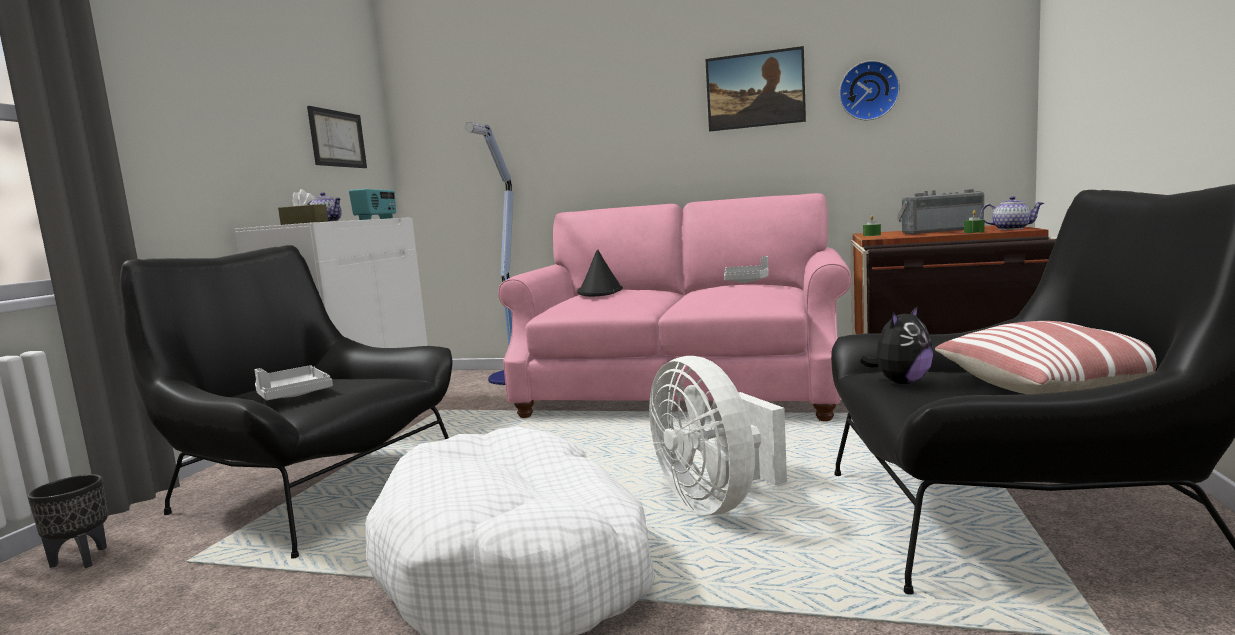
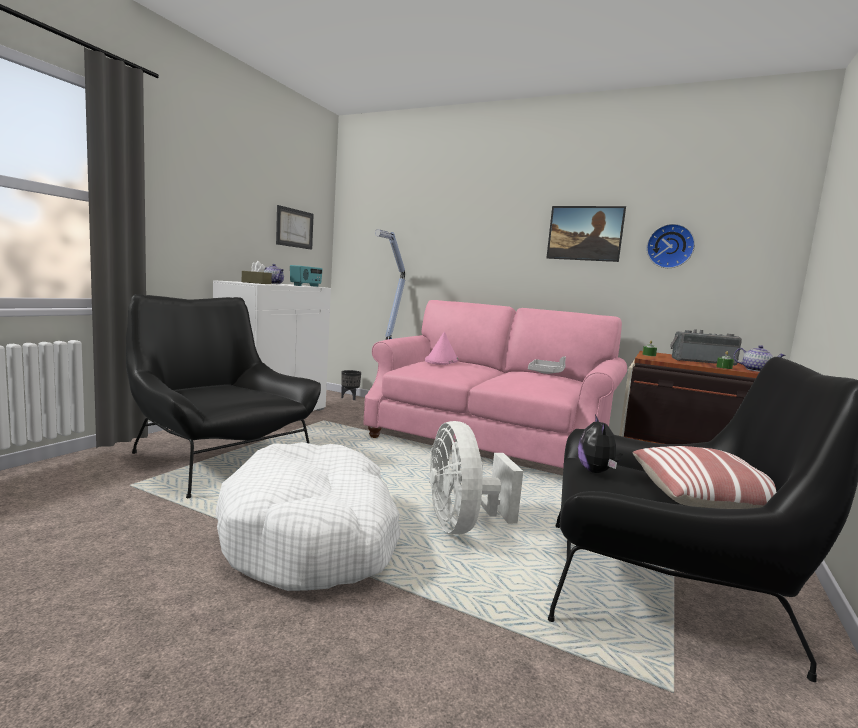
camera: 10 degrees right, 0 degrees up
(80, 560) = (76, 470): black planter -> black planter (349, 398)
(292, 394) = (214, 394): grey tray -> none
(600, 291) = (441, 361): black hat -> pink hat
(900, 382) = (596, 471): plush toy -> plush toy turned 120 degrees clockwise

